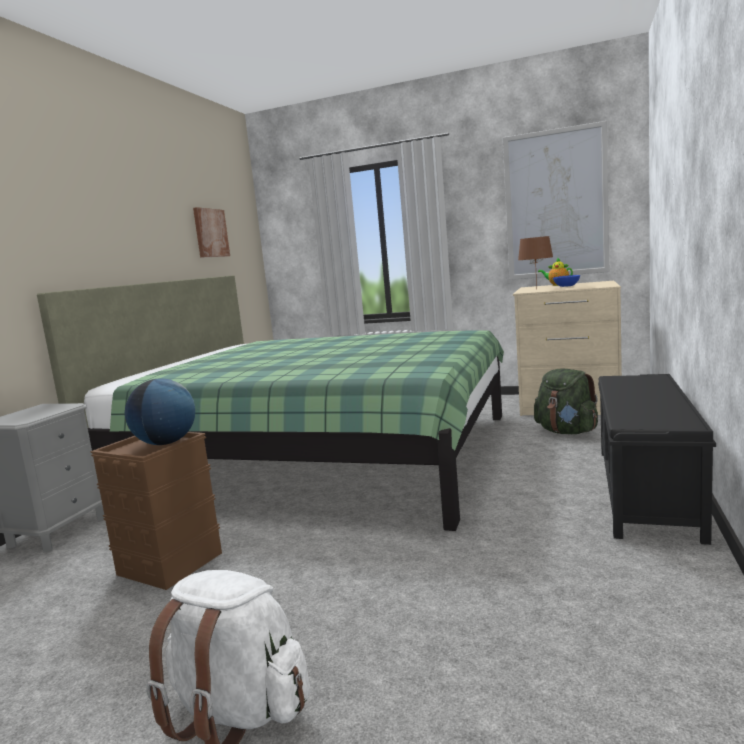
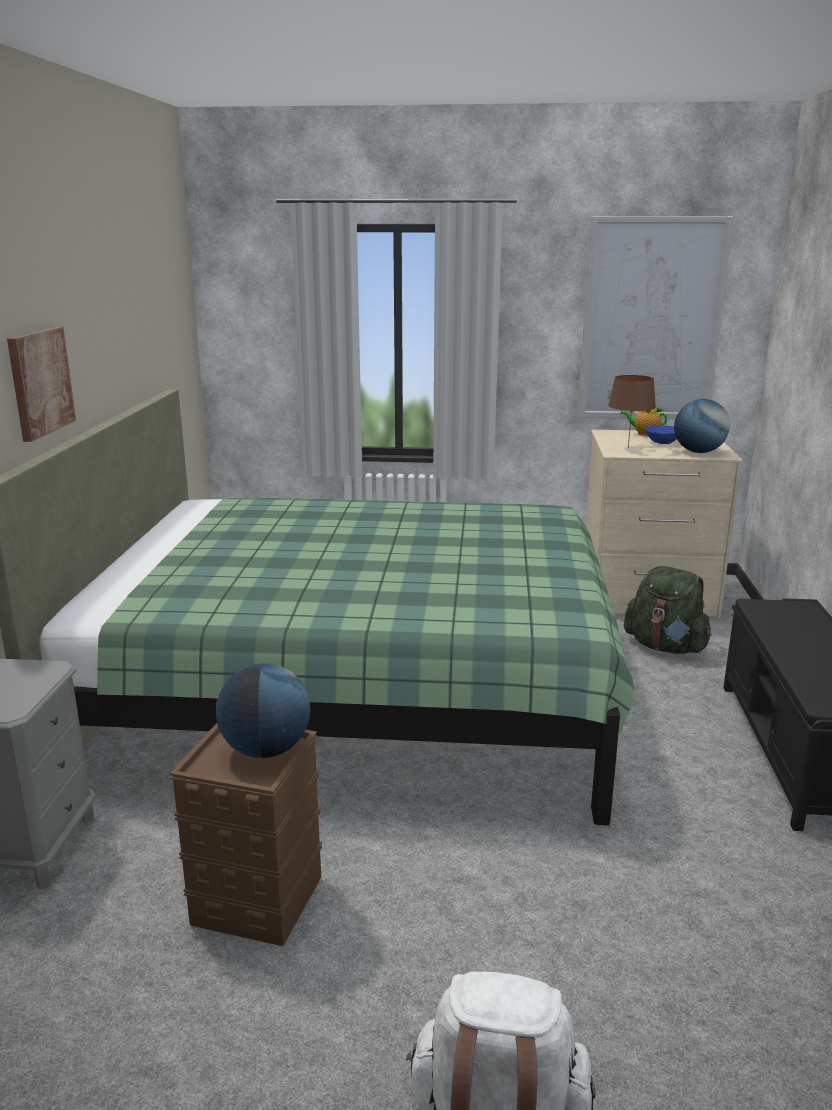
camera: 15 degrees left, 10 degrees up
(210, 233) = (146, 324): picture -> picture (39, 382)
(589, 286) = (698, 452): none -> globe

